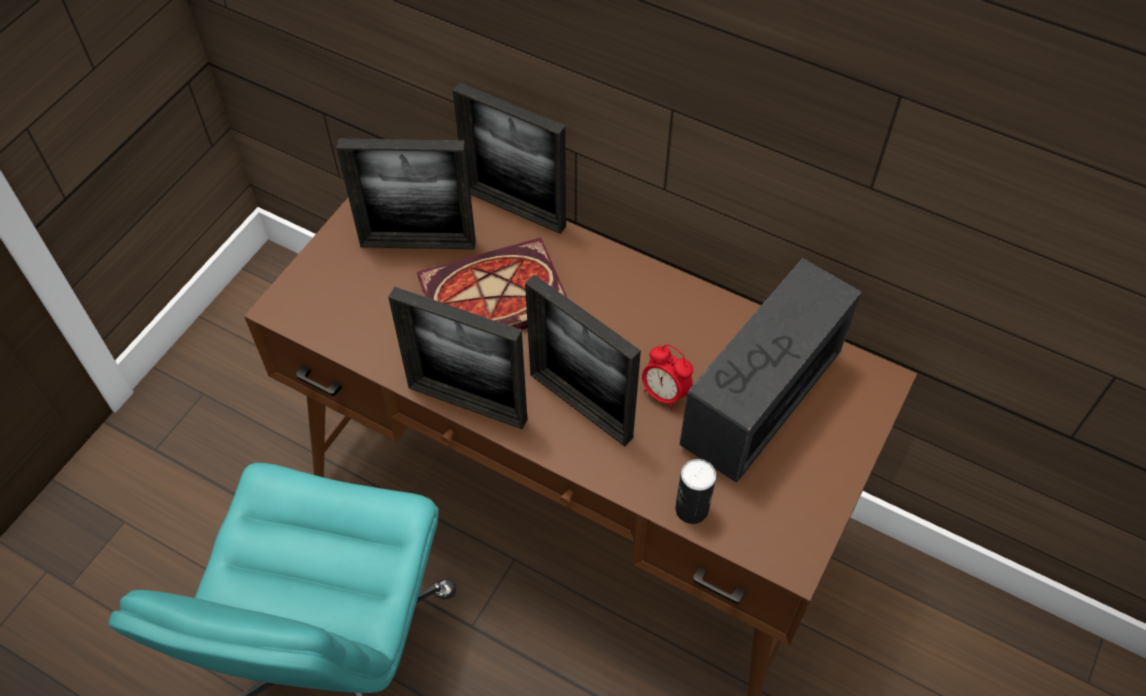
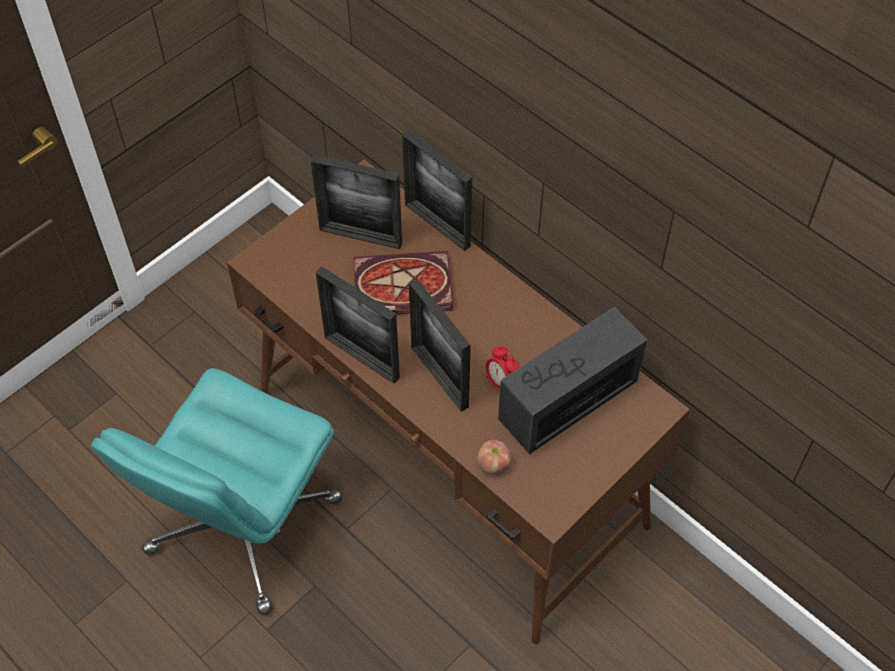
camera: 15 degrees right, 0 degrees up
(691, 509) = (493, 464): can -> apple

